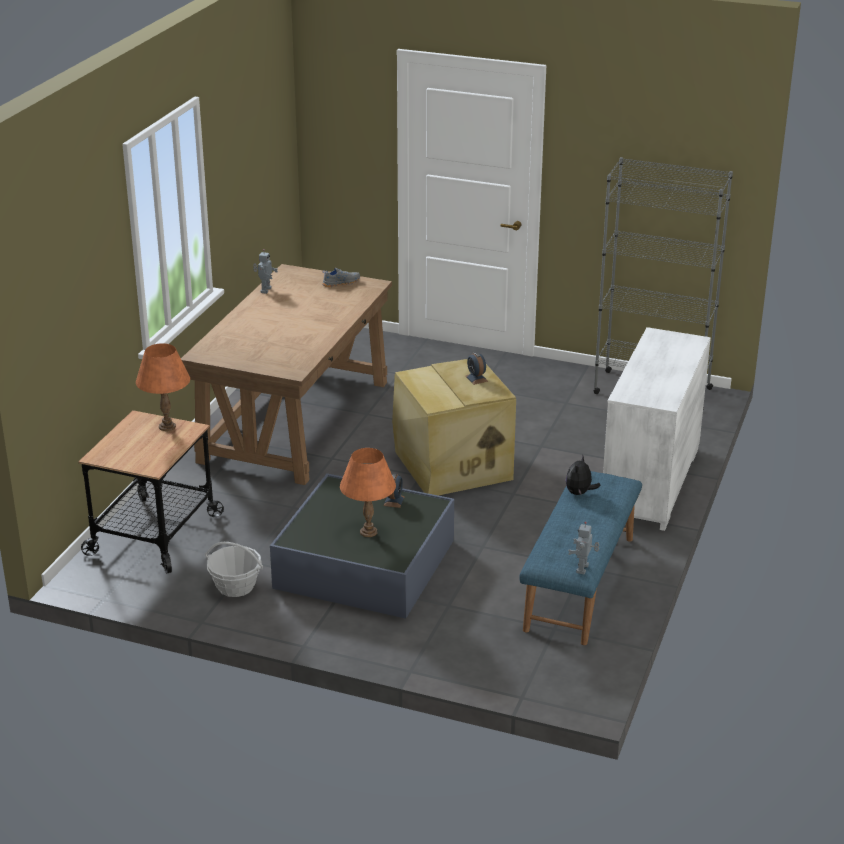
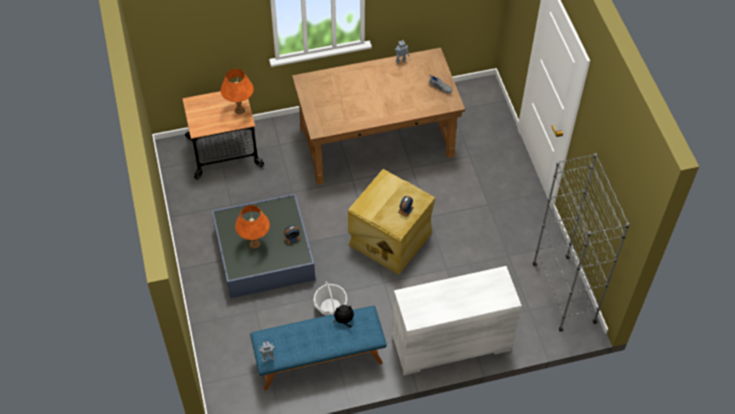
camera: 55 degrees right, 25 degrees up
(236, 586) = (206, 212): basket -> basket (330, 307)

